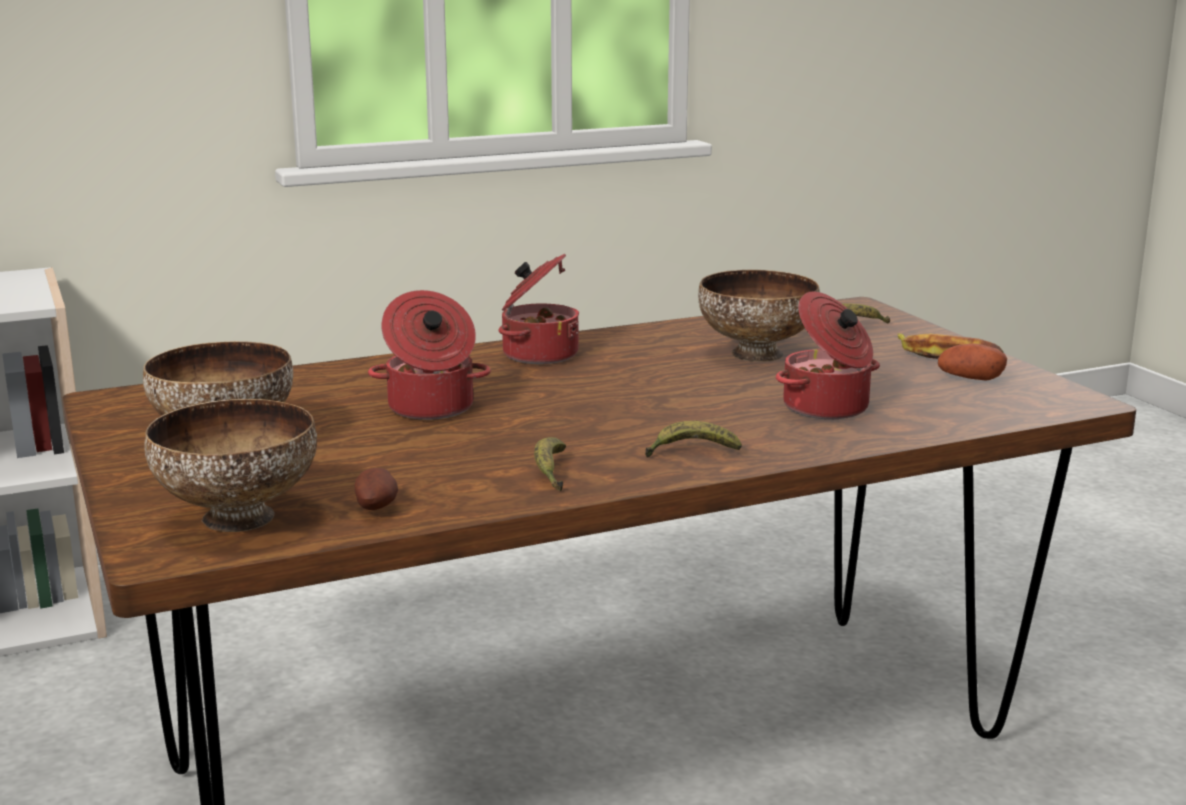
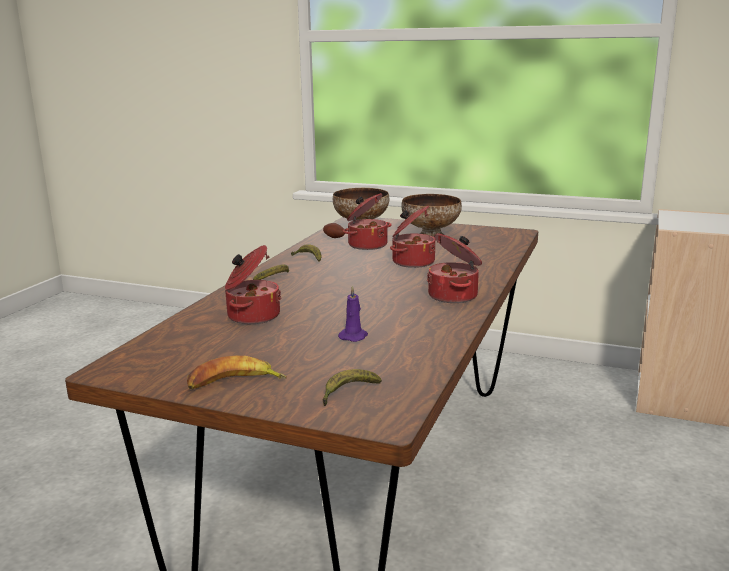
camera: 135 degrees right, 0 degrees up
(381, 465) = (367, 245): none -> cooking pot
(754, 354) = (354, 336): bowl -> purple candle
(970, 378) = (196, 365): potato -> none

